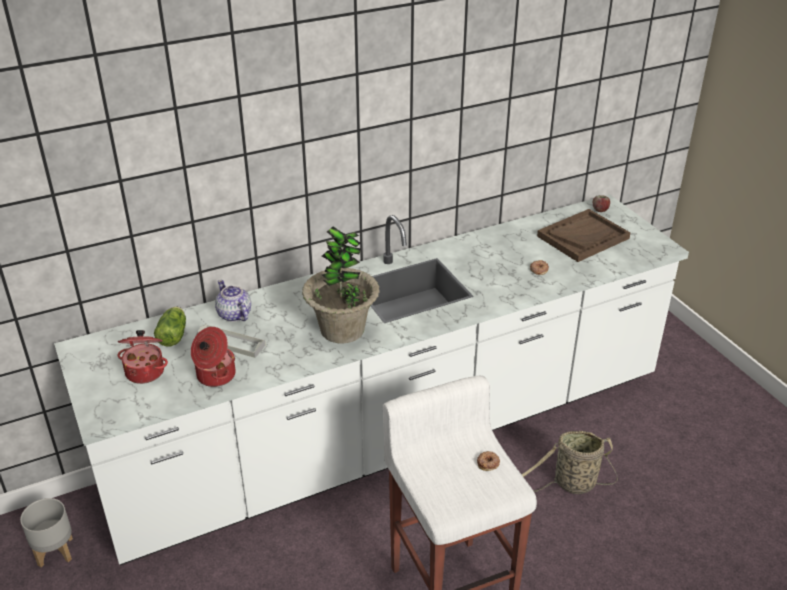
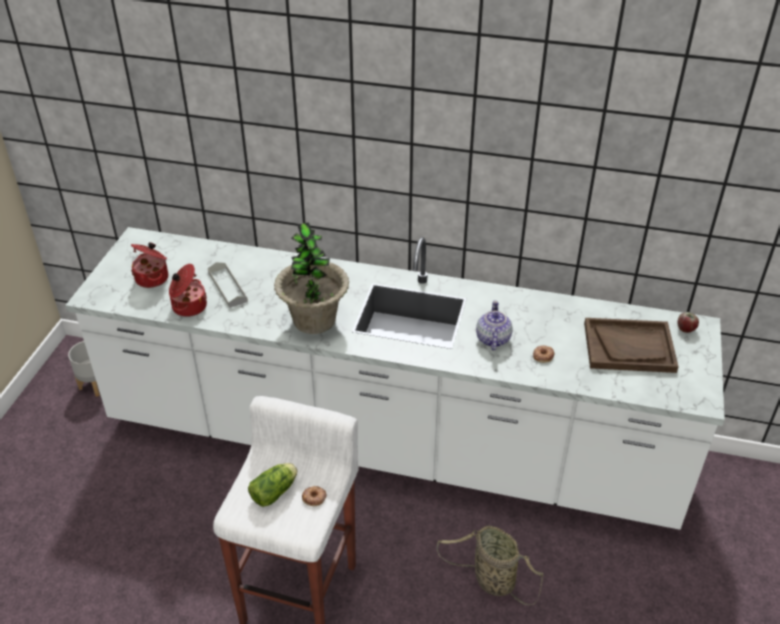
camera: 40 degrees right, 5 degrees up
(174, 334) = (201, 259): lettuce -> lettuce (276, 491)
(234, 315) = (256, 266): teapot -> teapot (492, 339)

